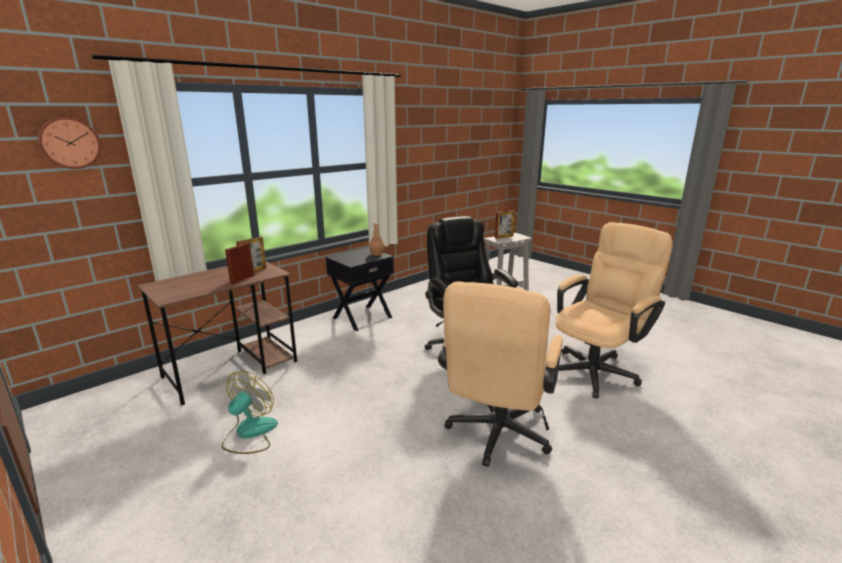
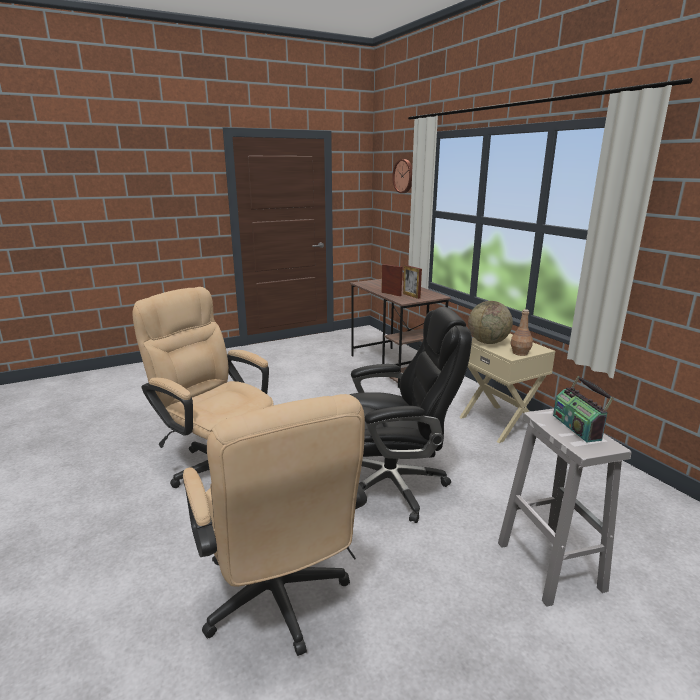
camera: 105 degrees right, 0 degrees up
(249, 433) = (304, 374): fan -> none
(356, 260) = (488, 342): none -> globe
(362, 317) = (499, 423): black nightstand -> beige nightstand
(504, 237) = (577, 427): picture frame -> radio

